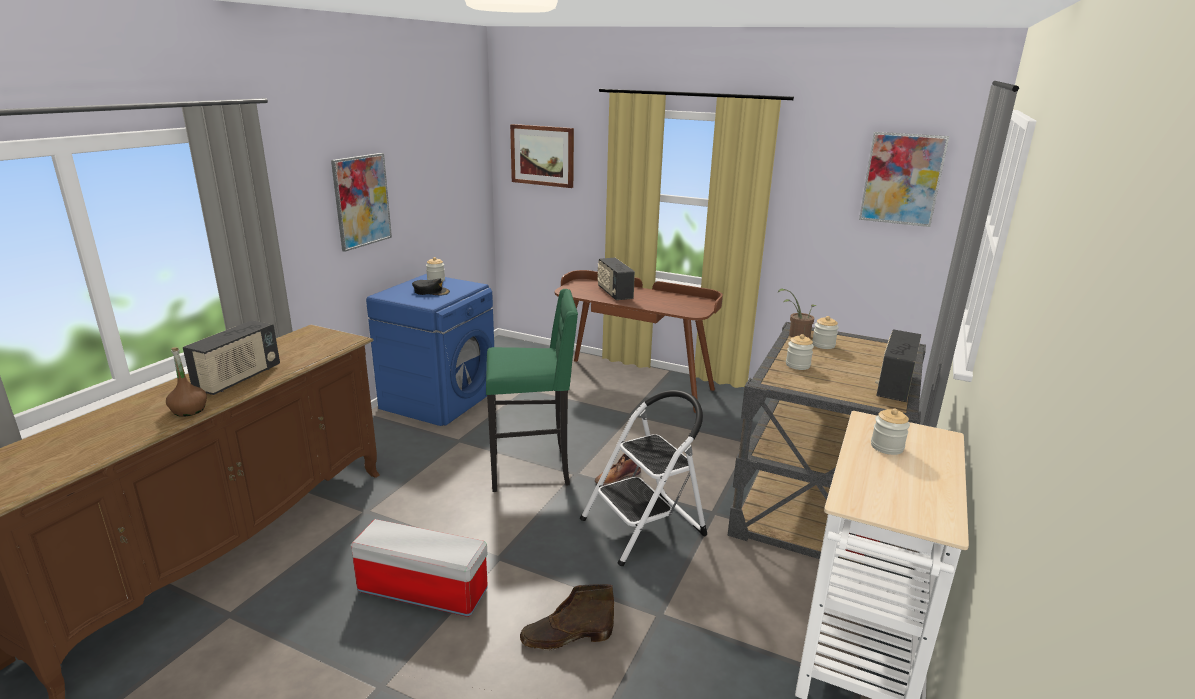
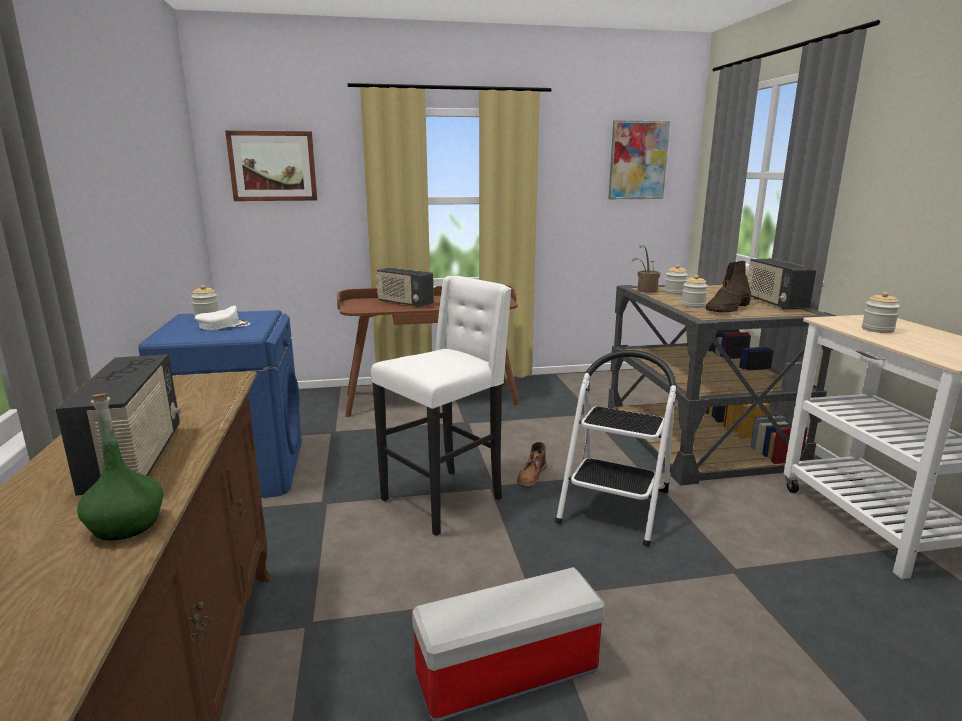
camera: 35 degrees left, 5 degrees down
(189, 410) = (126, 525): brown bottle -> green bottle
(361, 201) = (112, 204): picture -> none
(431, 291) = (223, 325): black cap -> white cap
(532, 469) = (445, 499): green stool -> white stool
(566, 637) = (703, 634): brown boot -> brown boot (727, 309)

